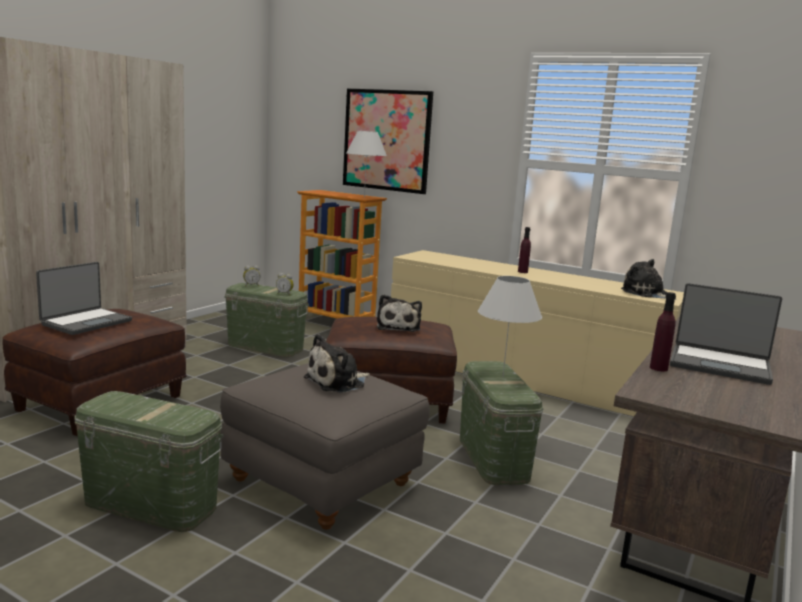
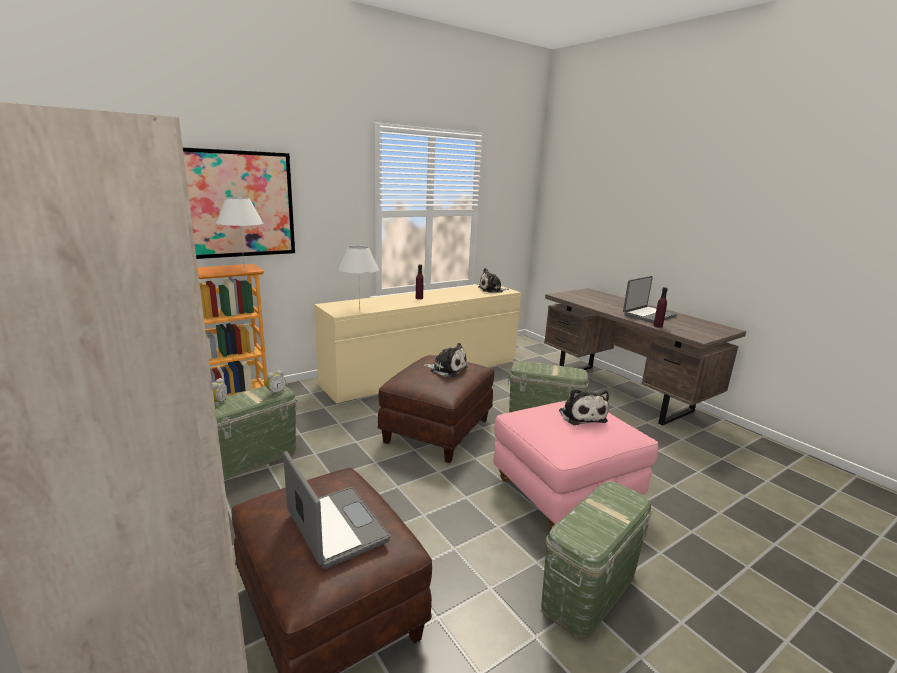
camera: 65 degrees left, 5 degrees up
(323, 483) = (565, 491): grey ottoman -> pink ottoman
(503, 377) = (546, 368): white table lamp -> white table lamp (359, 309)

